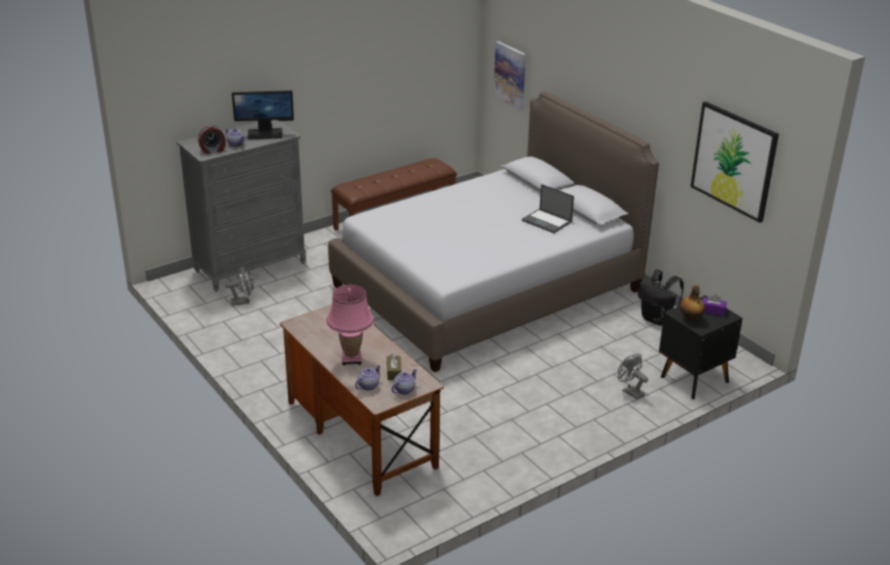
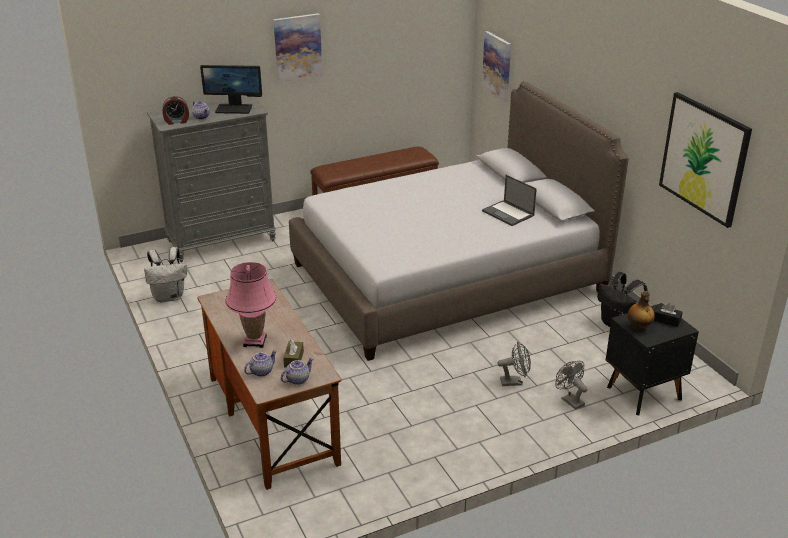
camera: 10 degrees right, 0 degrees up
(217, 327) = (169, 296): none -> white backpack
(243, 301) = (203, 273): grey fan -> grey fan (514, 382)
(318, 67) = (297, 47): none -> picture
(712, 310) = (666, 320): purple tissue box -> black tissue box

